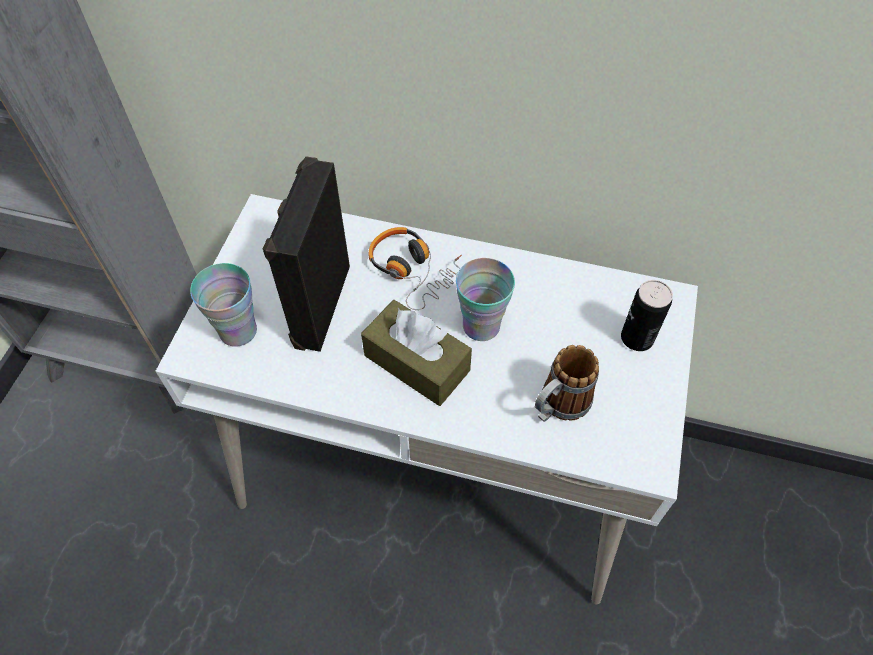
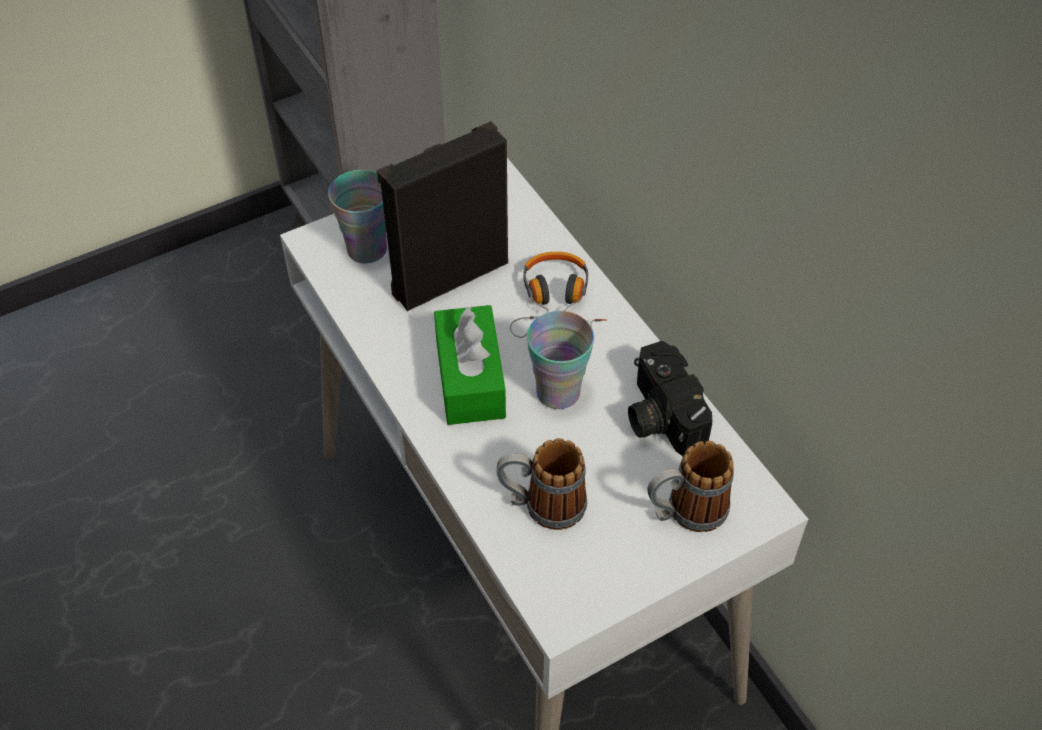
camera: 45 degrees right, 5 degrees down
(417, 363) = (470, 378): brown tissue box -> green tissue box
(554, 291) = (659, 415): none -> camera
(637, 338) = (685, 512): can -> mug

